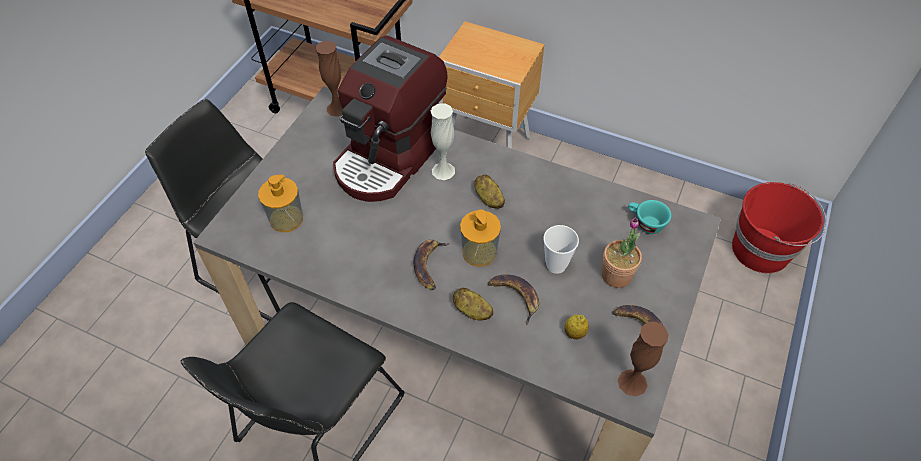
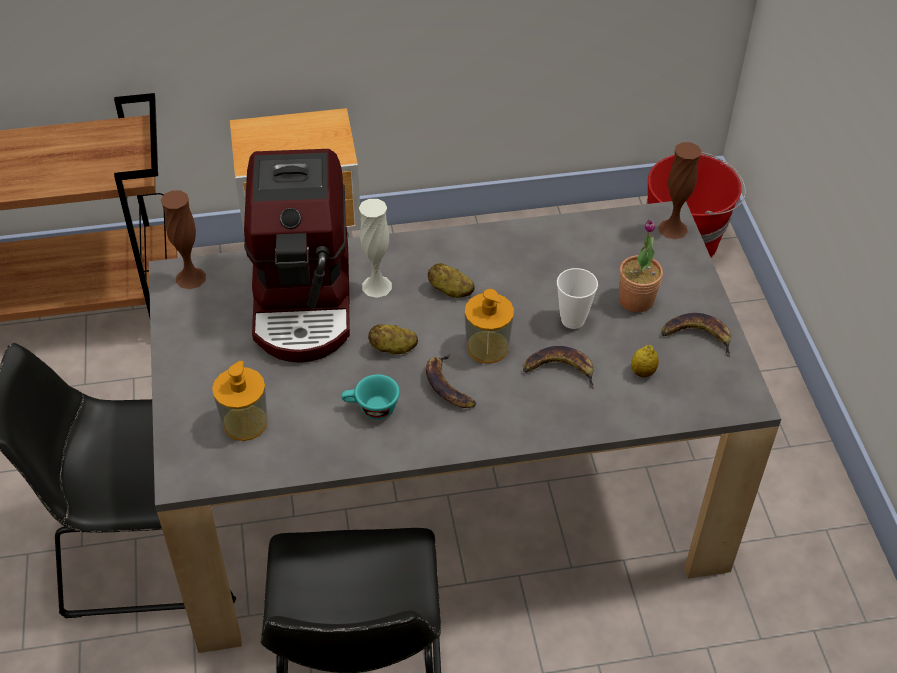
camera: 35 degrees left, 5 degrees down
(472, 311) = (530, 405): potato -> potato (393, 348)
(632, 382) = (728, 386): brown vase -> brown vase (673, 229)
(645, 223) = (622, 238): turquoise cup -> turquoise cup (371, 409)

